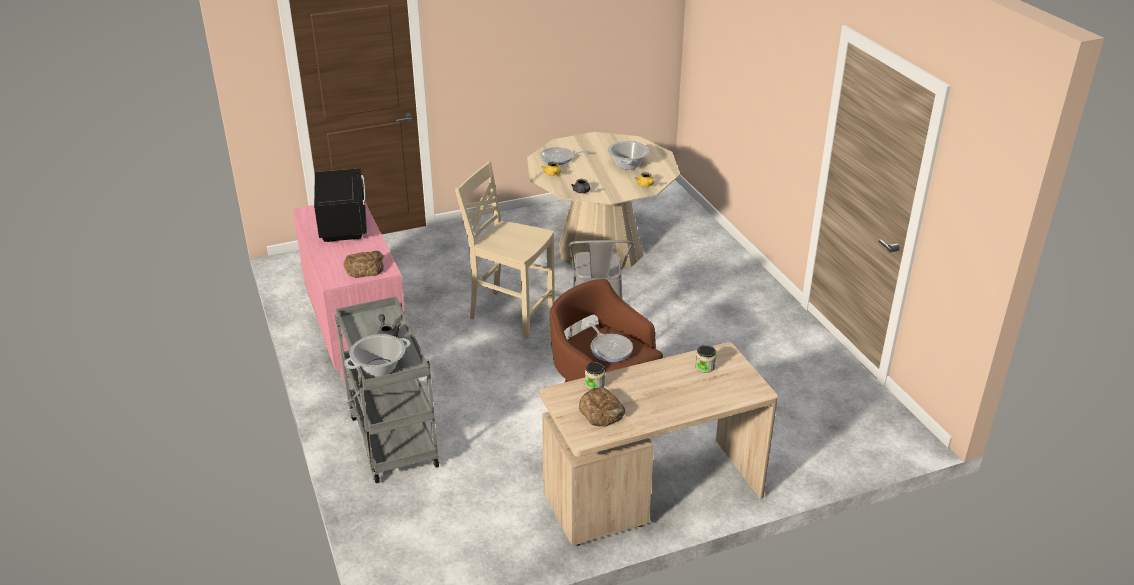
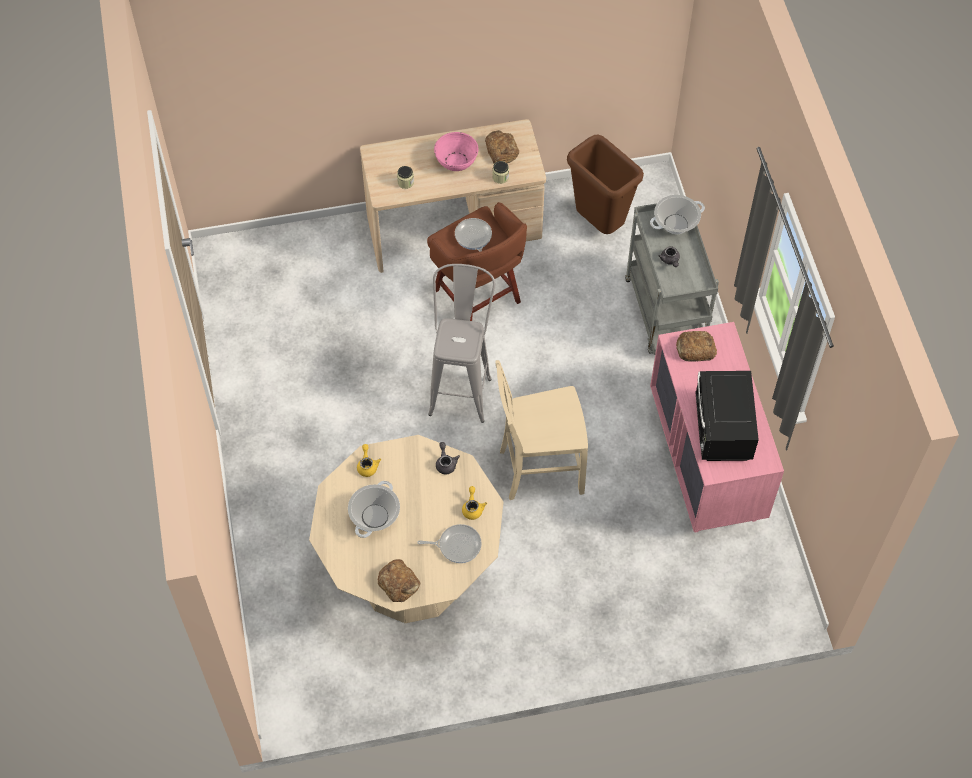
camera: 170 degrees left, 25 degrees up
(473, 522) = (600, 224): none -> brown trash can
(510, 313) = (539, 470): beige chair -> beige chair turned 135 degrees clockwise
(596, 141) = (399, 583): none -> bread
(653, 394) = (456, 161): none -> pink bowl

